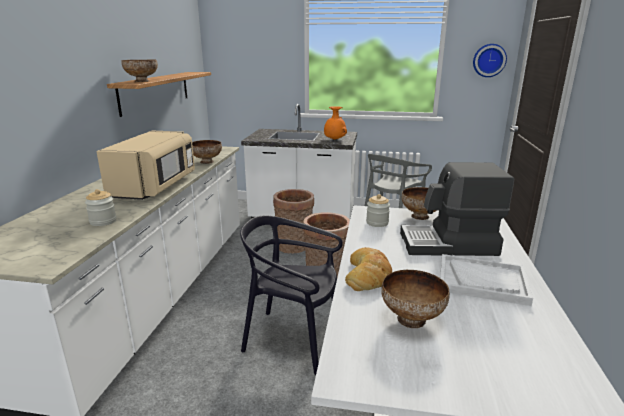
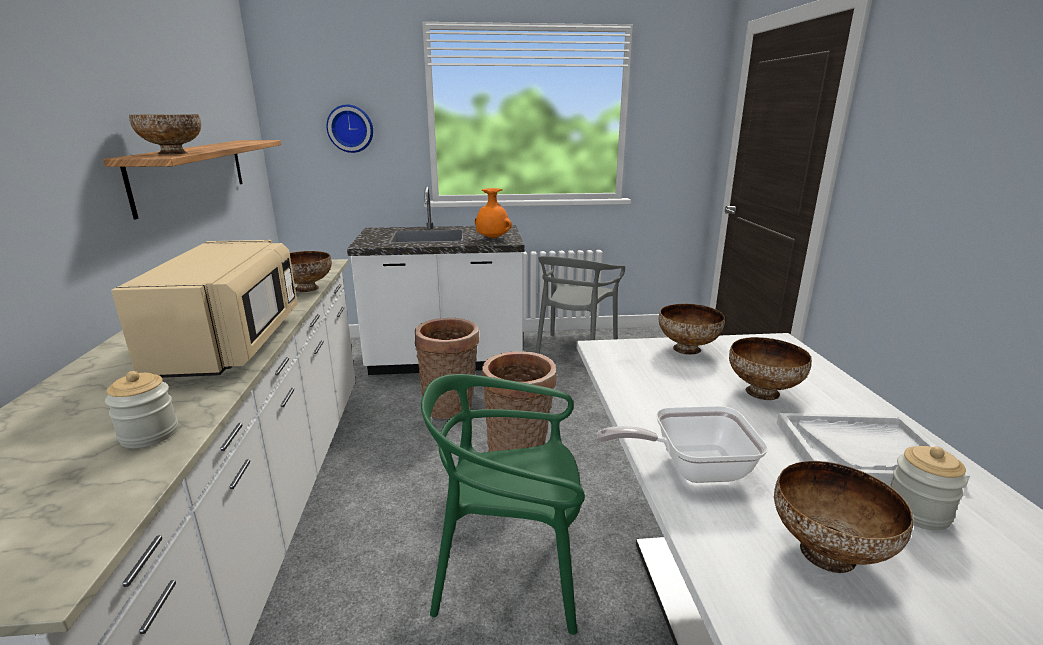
camera: 15 degrees left, 0 degrees up
(293, 339) = (509, 571): black chair -> green chair
(368, 274) = (691, 468): bread -> frying pan
(377, 223) = (634, 367): jar -> jar (917, 511)
(449, 244) = (764, 392): coffee machine -> bowl
(489, 60) = (686, 119): wall clock -> wall clock (350, 128)

